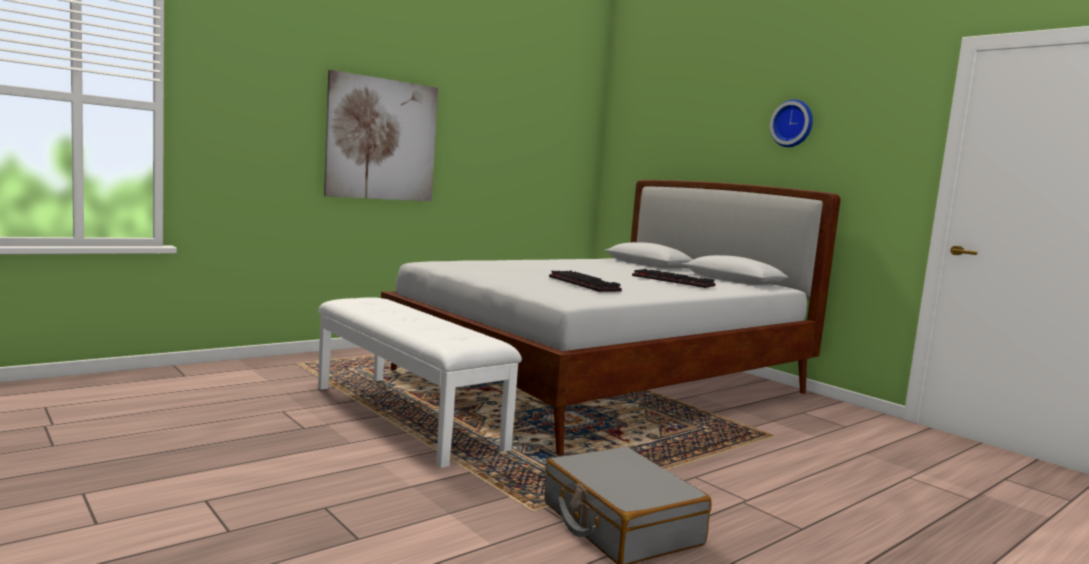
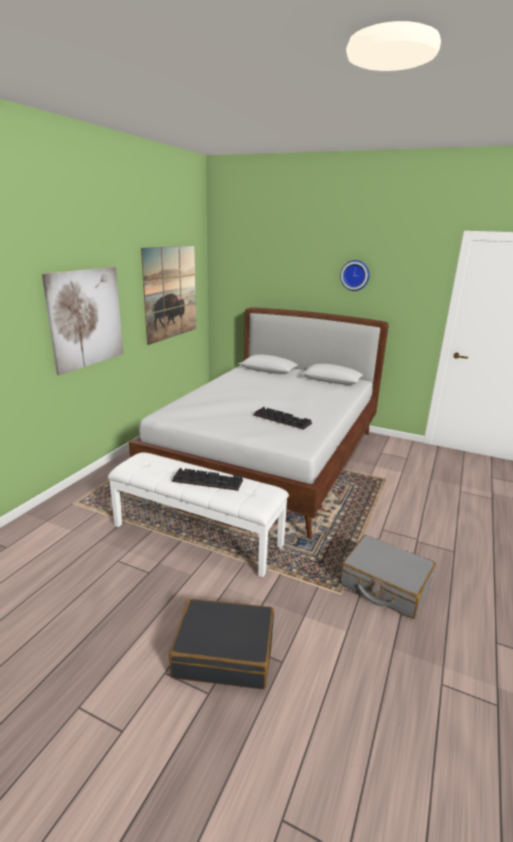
camera: 25 degrees left, 15 degrees up
(297, 508) = (224, 652): none -> black suitcase
(528, 145) = (170, 293): none -> picture
(674, 281) = (313, 395): keyboard -> keyboard (209, 480)

